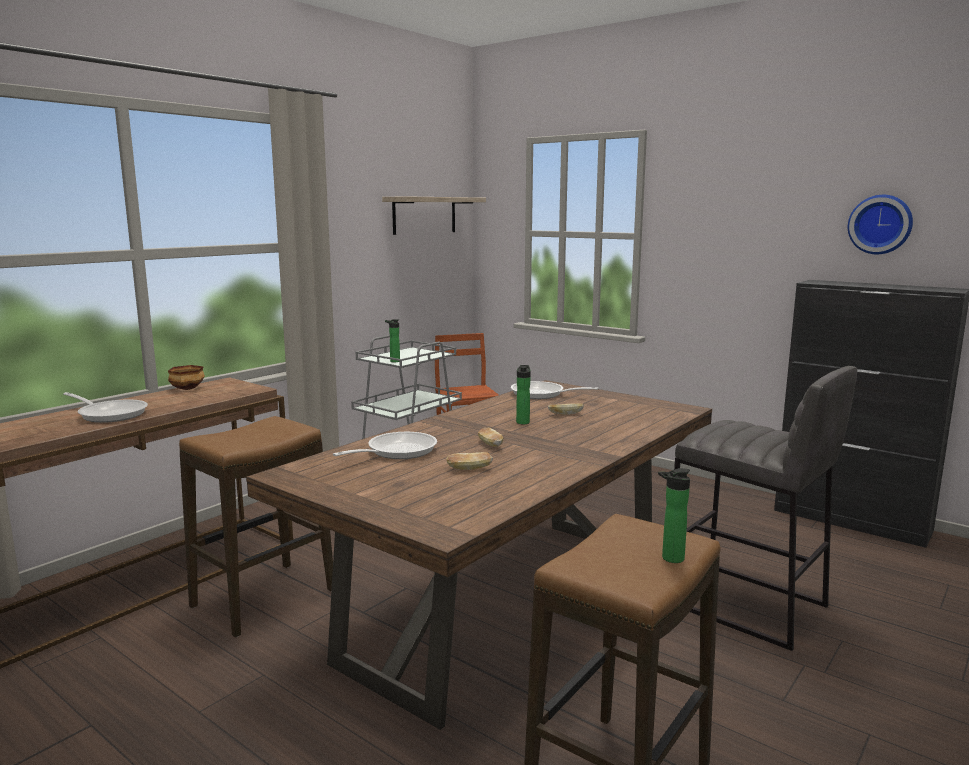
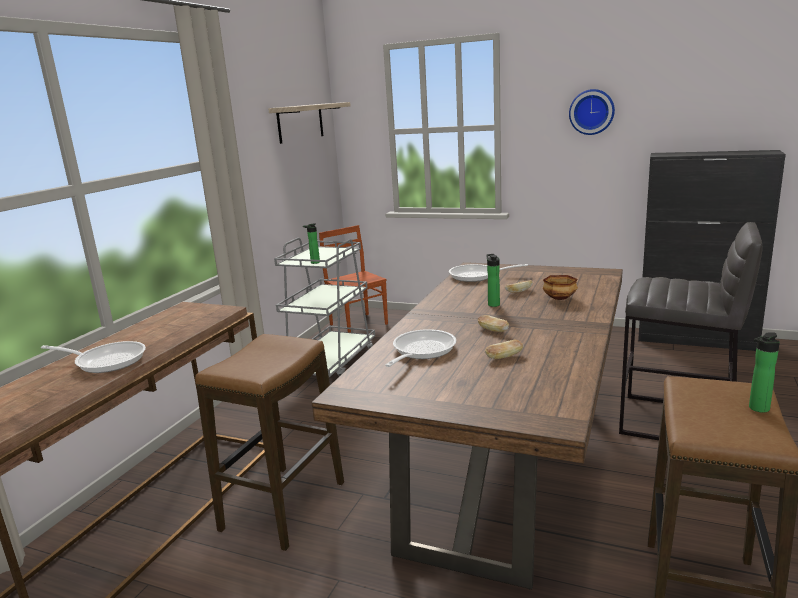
camera: 15 degrees left, 5 degrees up
(187, 388) = (154, 320): bowl -> bowl (558, 298)
(880, 224) = (706, 103): wall clock -> wall clock (591, 112)

